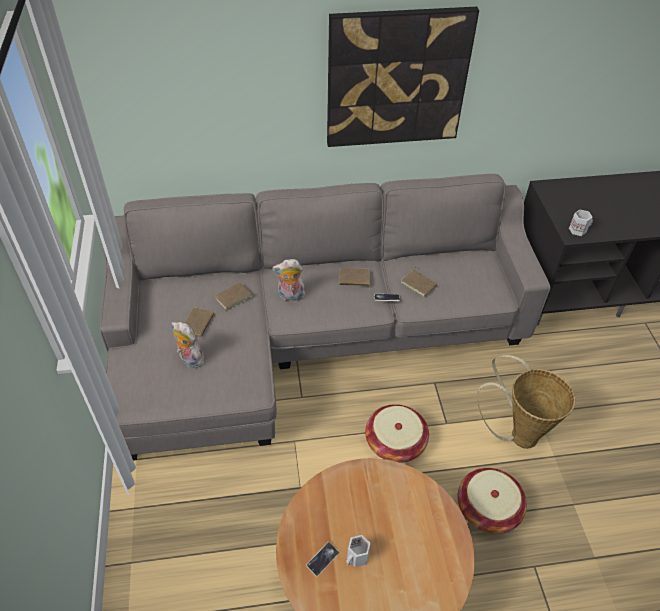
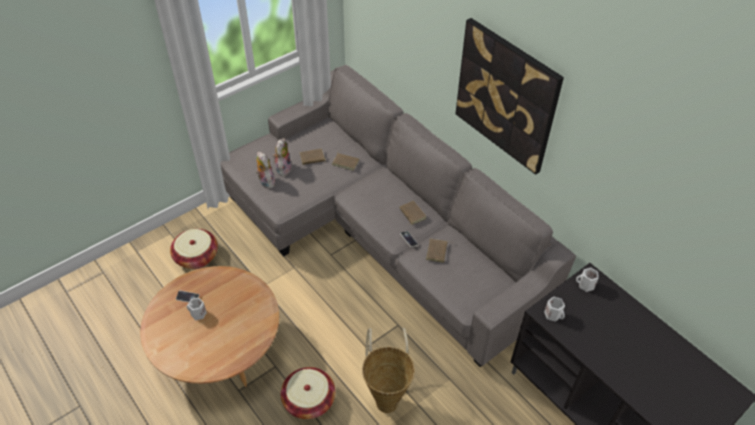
camera: 60 degrees right, 0 degrees up
(290, 296) = (369, 189): plush toy -> plush toy (265, 182)
(395, 442) = (328, 322): basket -> basket (196, 256)
(555, 195) = (585, 285): none -> white mug

